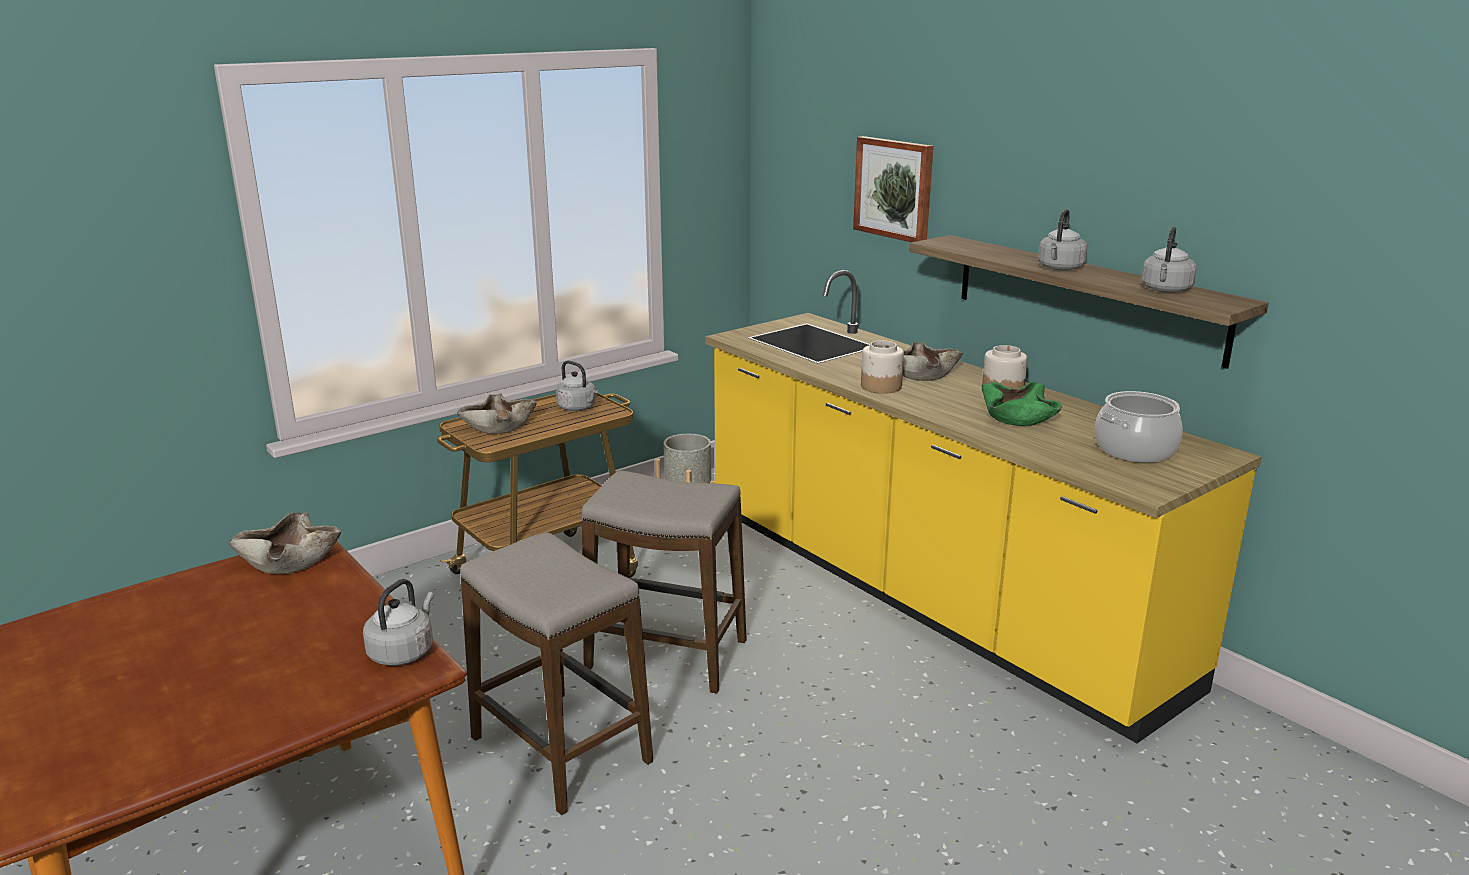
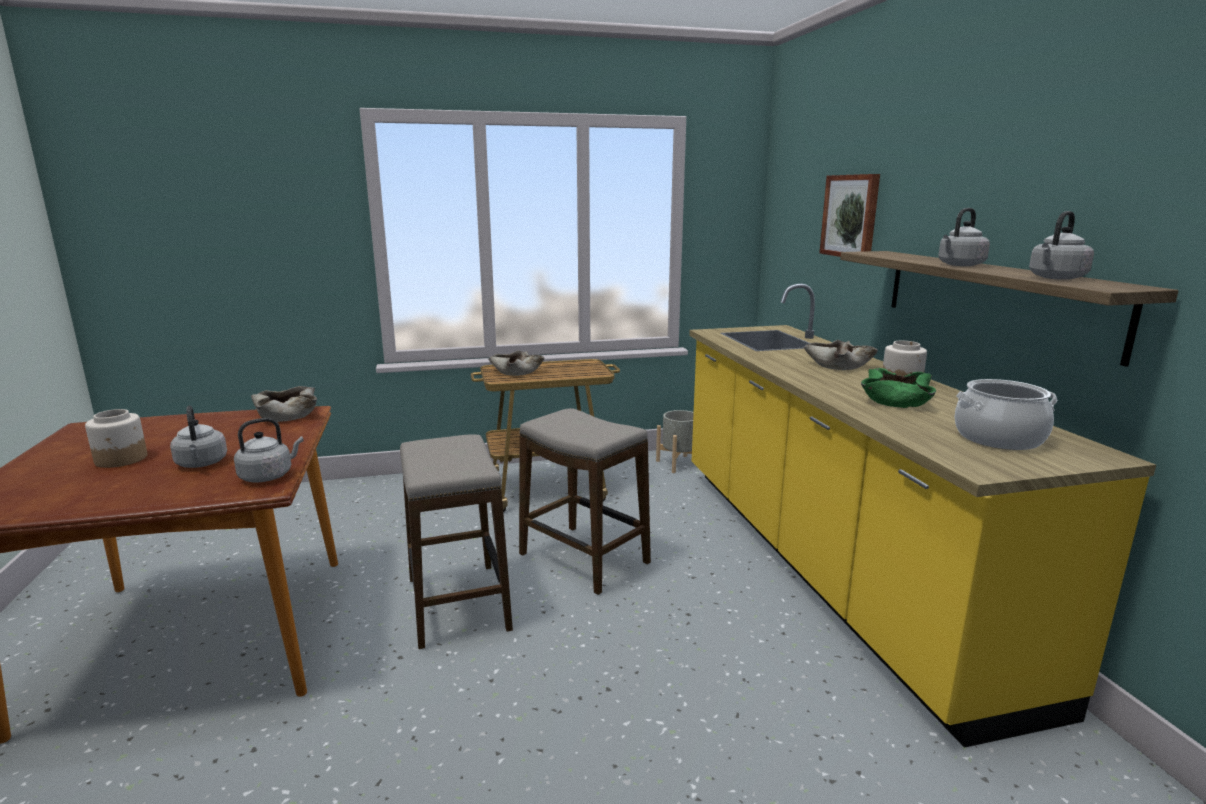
camera: 25 degrees right, 5 degrees down
(578, 408) = (580, 369): grey kettle -> grey kettle (201, 464)
(881, 387) = (792, 369): jar -> jar (121, 459)

